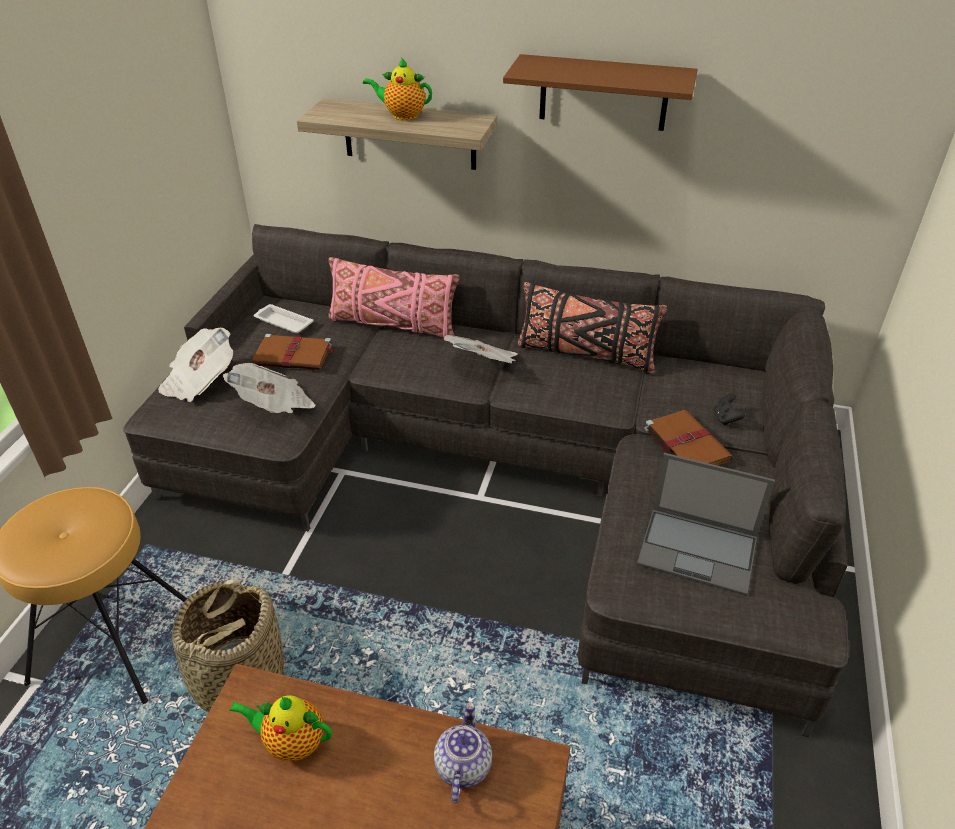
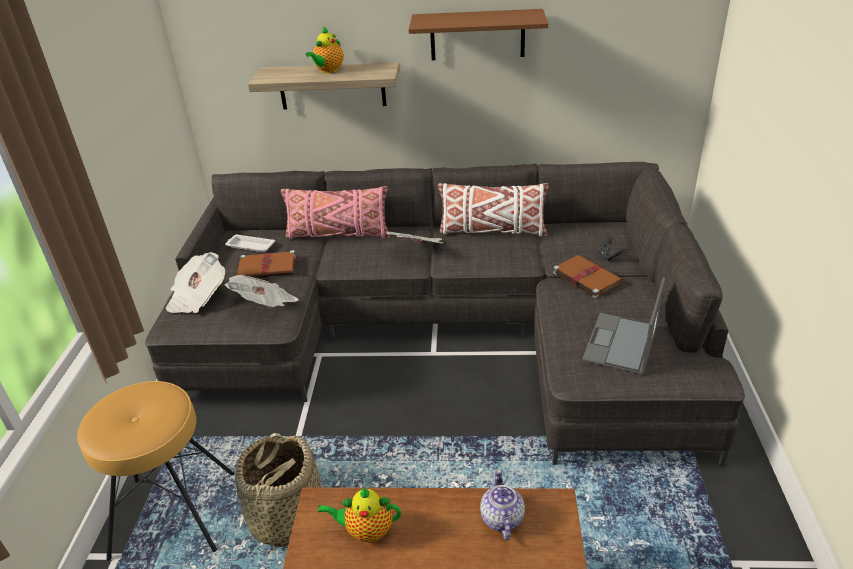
camera: 10 degrees left, 5 degrees down
(402, 116) = (328, 71): teapot -> teapot turned 60 degrees counterclockwise
(585, 354) = (492, 231): black pillow -> white pillow
(699, 550) = (620, 344): laptop -> laptop turned 105 degrees clockwise

